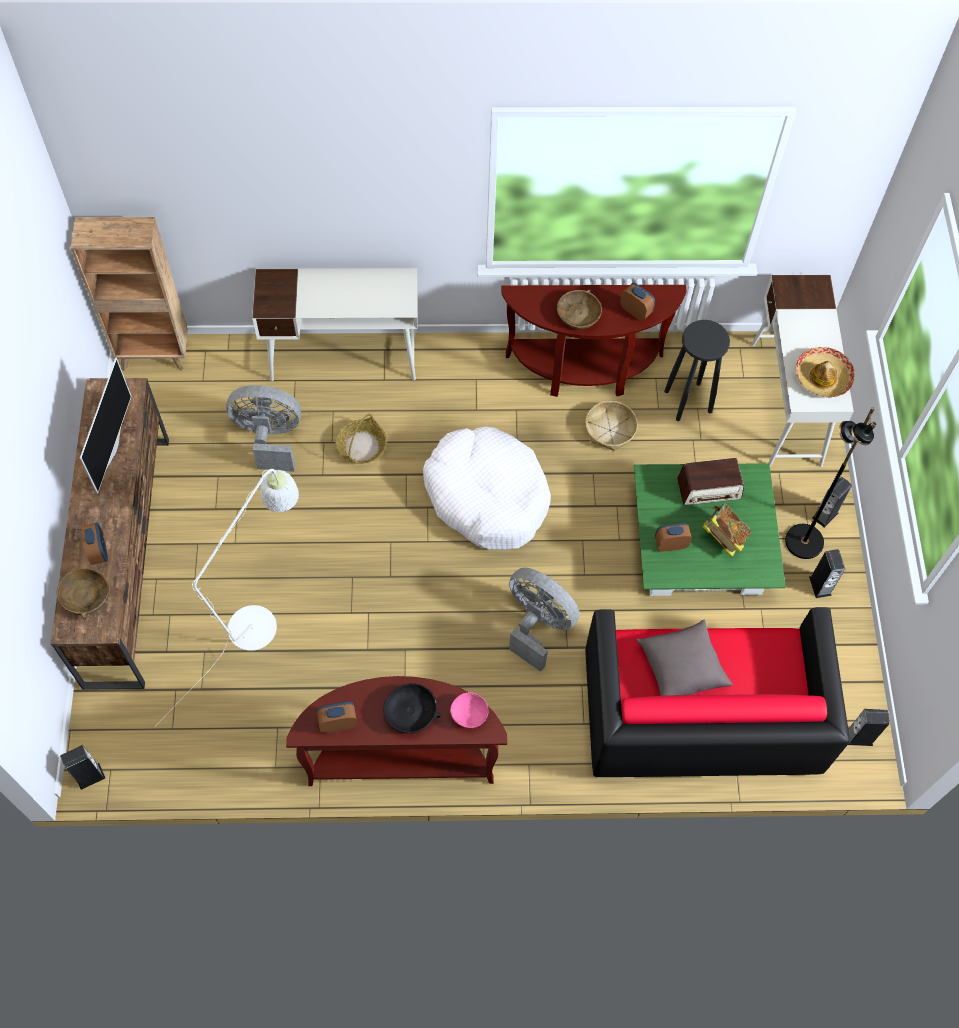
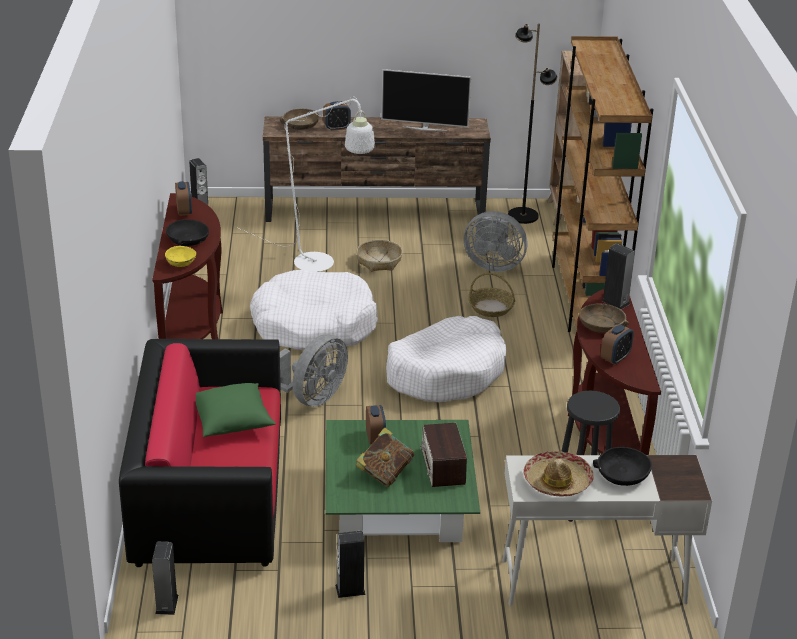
camera: 90 degrees right, 30 degrees down
(269, 438) = (493, 265): grey fan -> grey fan turned 105 degrees clockwise
(344, 357) = (585, 298): white desk -> brown bookcase
(395, 624) = (314, 325): none -> white dog bed
(469, 715) = (180, 263): pink bowl -> yellow bowl
(609, 430) = (532, 448): basket -> basket (379, 261)
(681, 667) = (232, 422): grey pillow -> green pillow
(803, 542) = (406, 580): black floor lamp -> black floor lamp (523, 216)
(805, 329) = (622, 474): none -> black bowl
(825, 515) = (442, 602): speaker -> speaker (615, 302)

